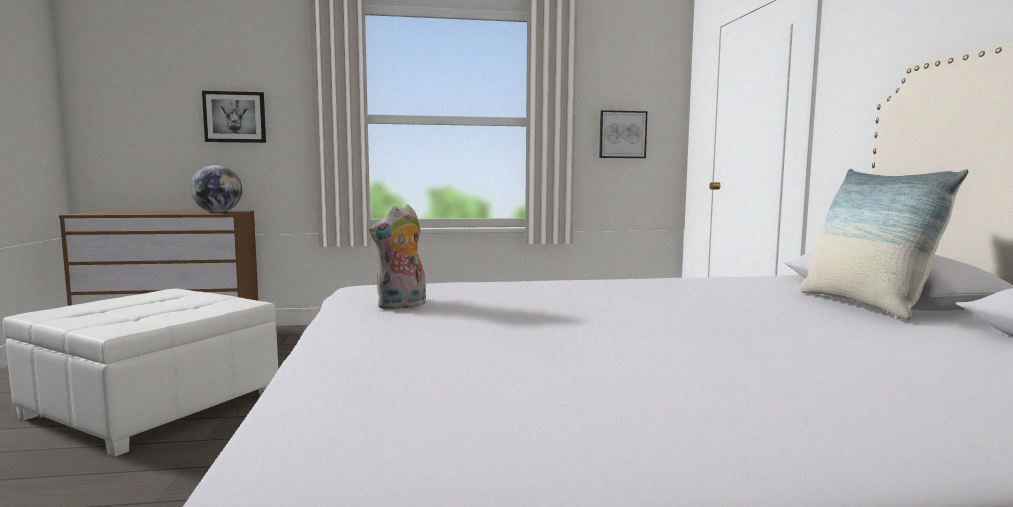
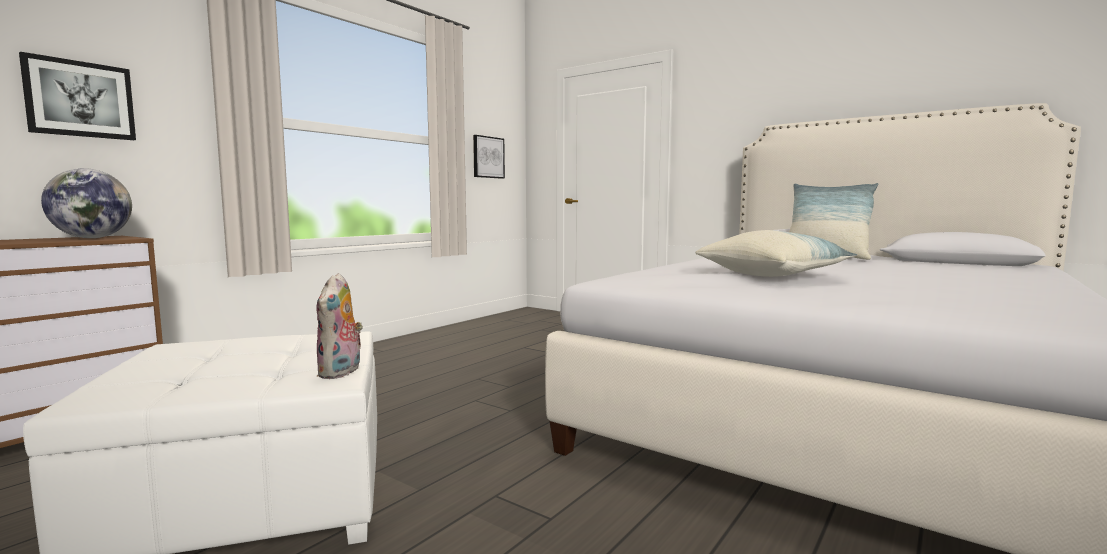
camera: 45 degrees left, 0 degrees up
(402, 306) = (708, 283): plush toy -> plush toy (341, 372)
(531, 310) = (772, 274): none -> pillow

